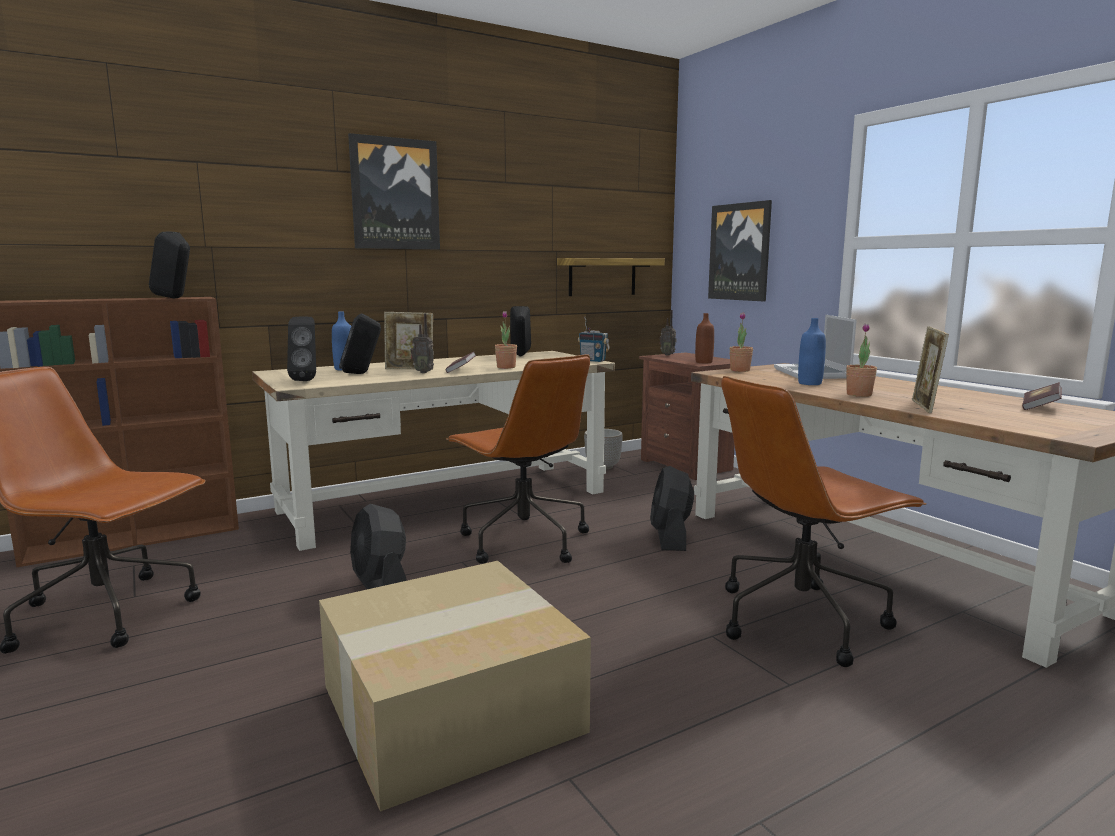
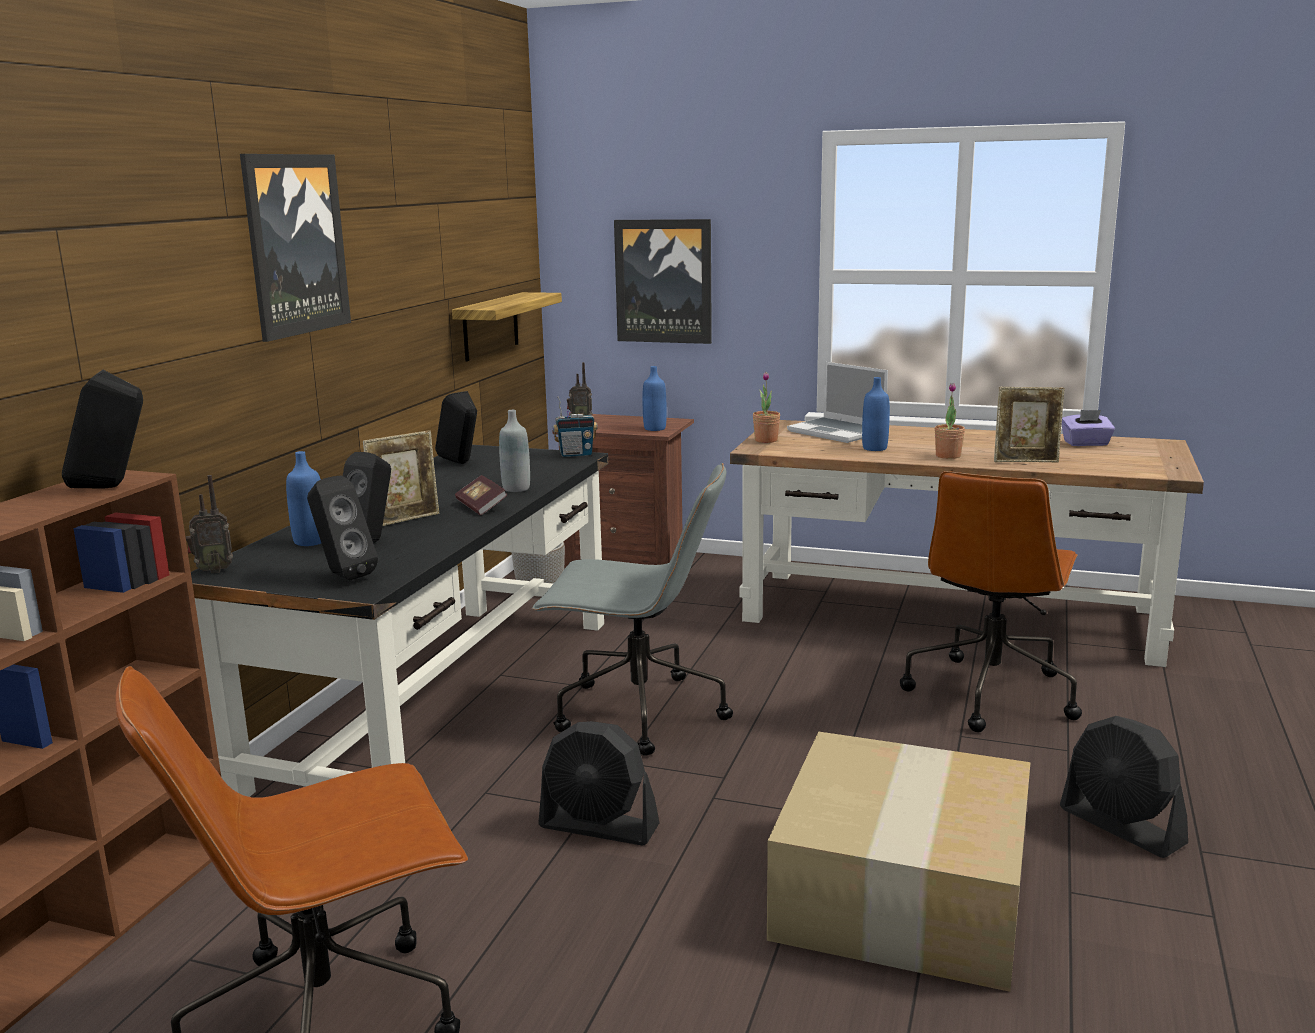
camera: 40 degrees left, 5 degrees up
(424, 372) = (446, 521): radio -> radio (213, 570)
(446, 500) = (443, 697): beige desk -> black desk
(506, 367) = (516, 488): potted plant -> grey bottle
(522, 541) = (637, 713): brown office chair -> grey office chair
(670, 537) = (766, 655): black fan -> black fan (1121, 826)
(704, 362) = (655, 428): brown bottle -> blue bottle
(924, 407) = (1026, 461): picture frame -> picture frame turned 60 degrees counterclockwise
(1040, 407) = (1086, 443): book -> purple tissue box

